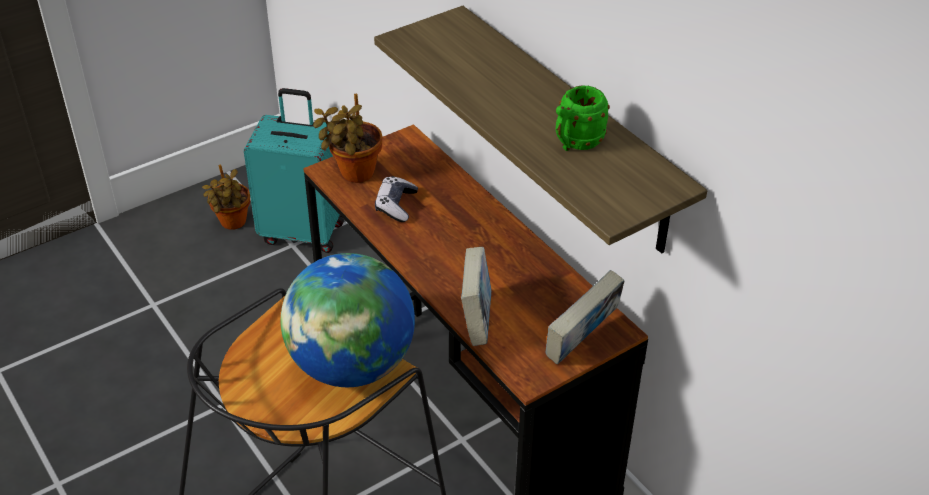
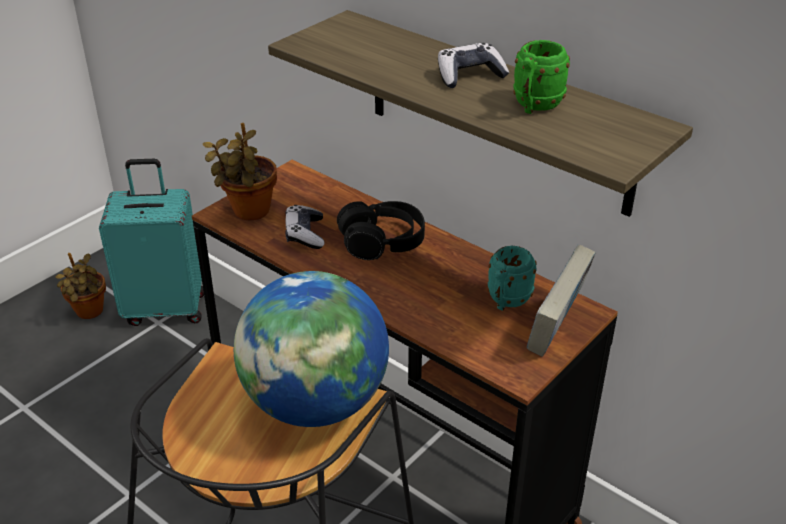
camera: 15 degrees left, 5 degrees down
(462, 225) = (382, 242): none -> black headphones
(476, 320) = (438, 329): book -> none
(535, 100) = (469, 76): none -> game controller
(549, 306) = (506, 301): none -> turquoise mug

